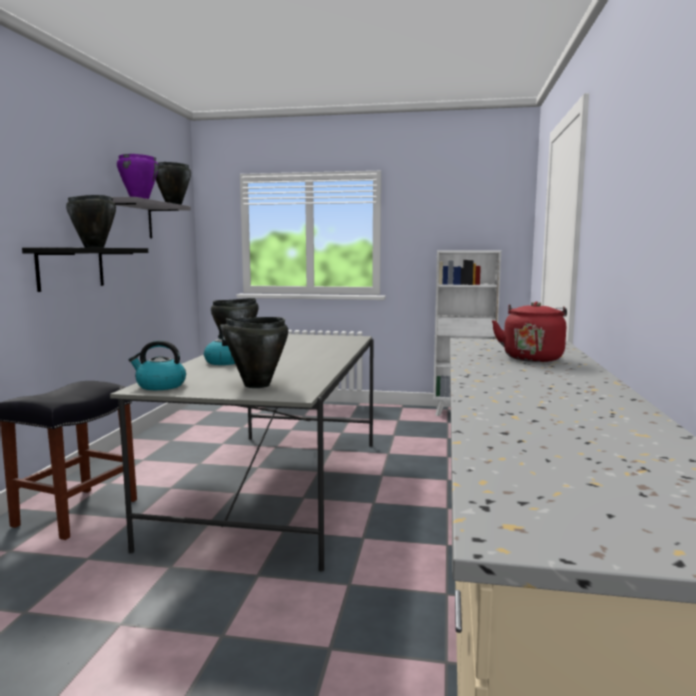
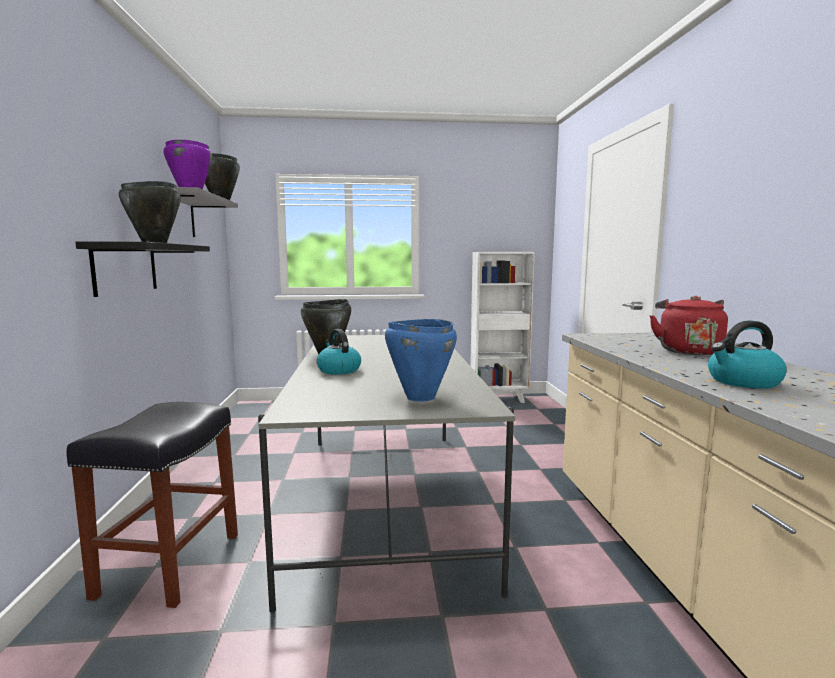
camera: 15 degrees left, 0 degrees up
(160, 386) = (309, 407): kettle -> kettle (743, 382)
(256, 385) = (419, 397): black cooking pot -> blue cooking pot

